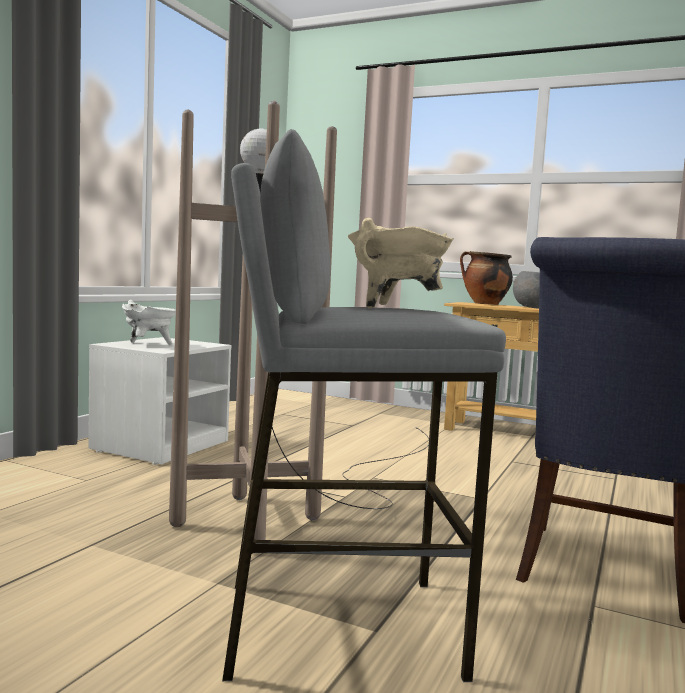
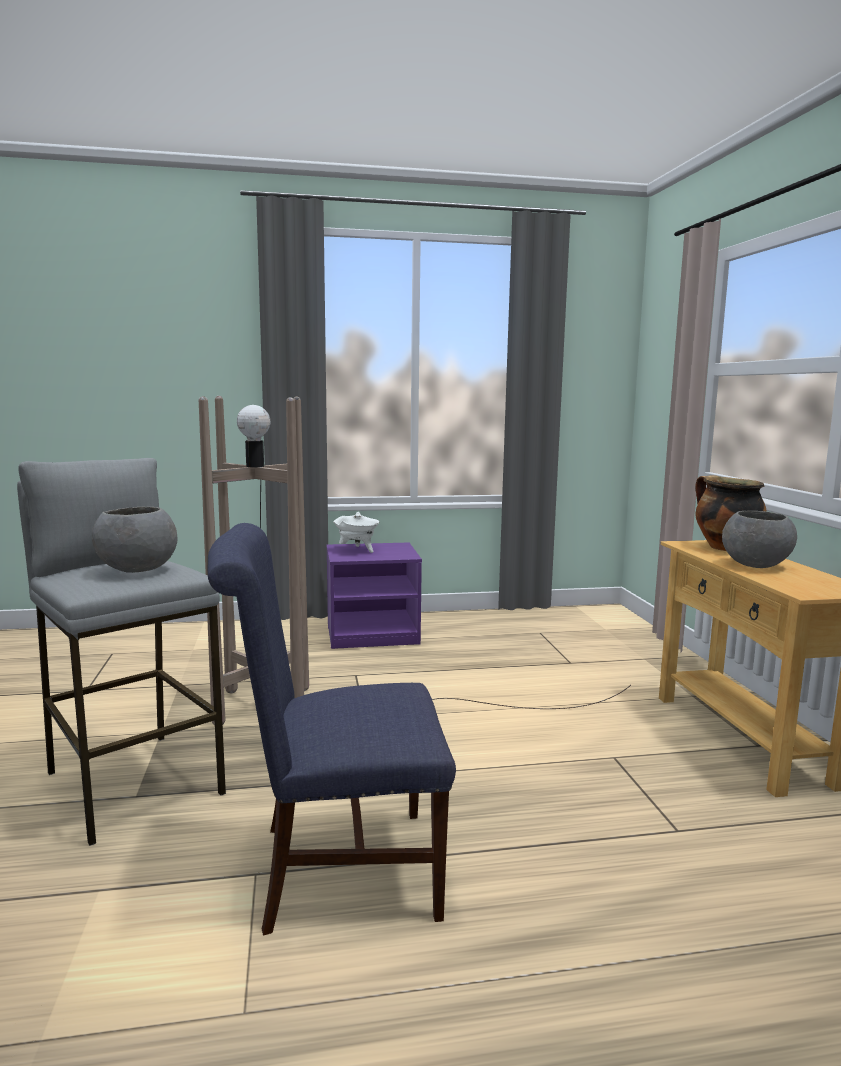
camera: 55 degrees right, 5 degrees up
(160, 445) = (373, 634): white nightstand -> purple nightstand
(395, 308) = (137, 571): beige cooking pot -> grey bowl

